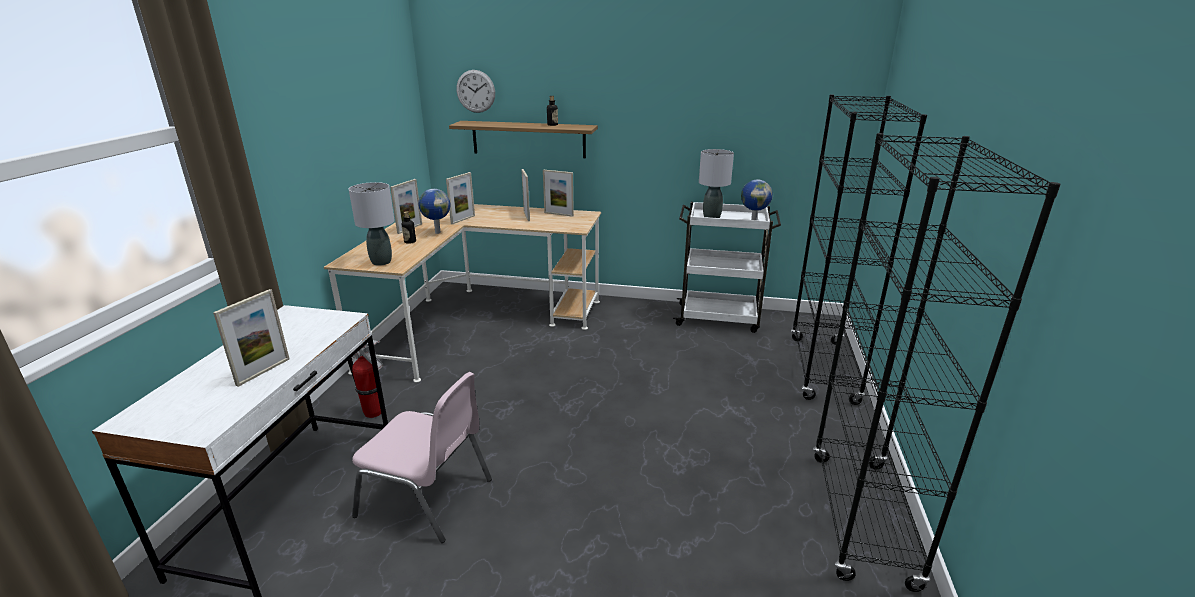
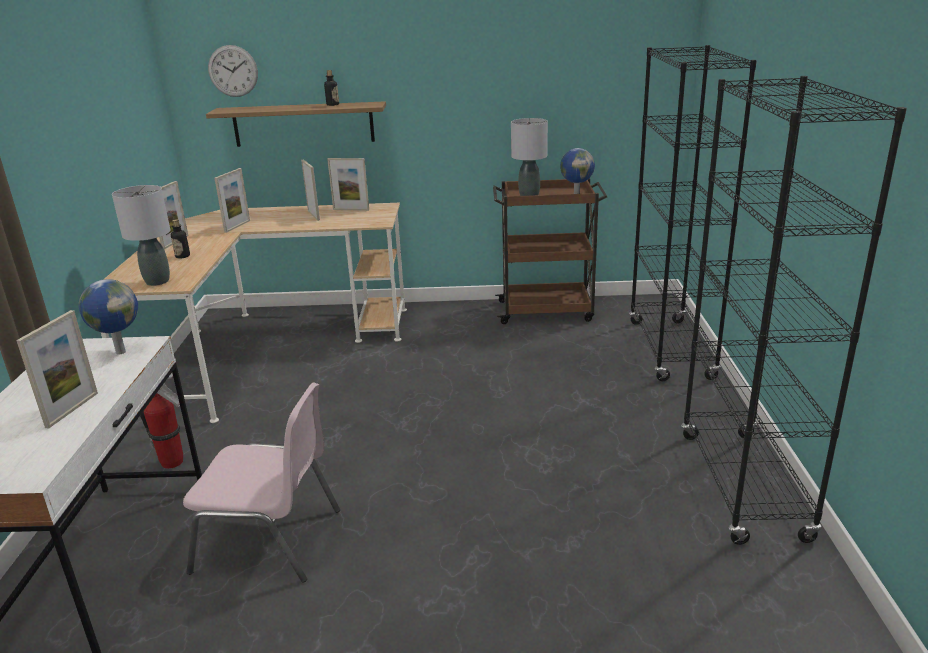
camera: 10 degrees left, 0 degrees up
(437, 232) = (212, 243): globe -> globe (120, 352)
(719, 318) = (547, 311): white cart -> brown cart

